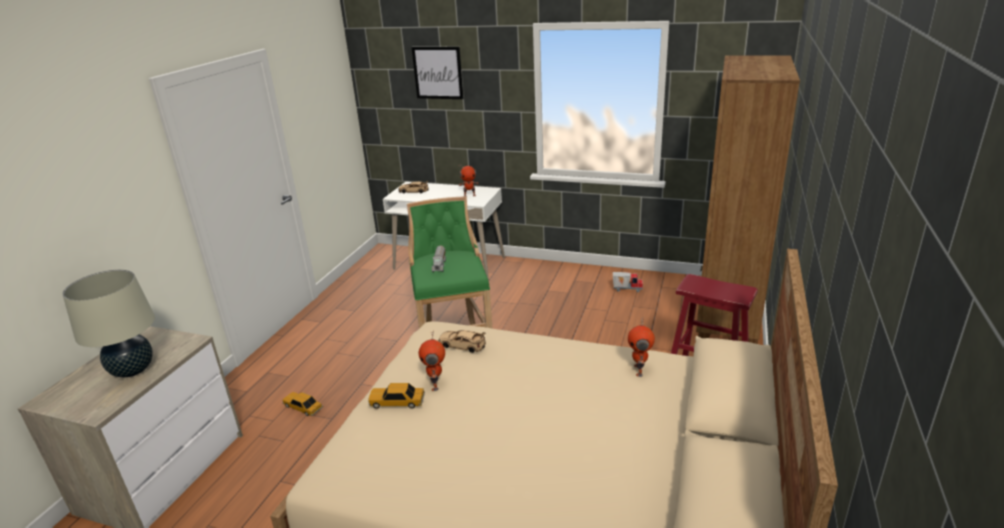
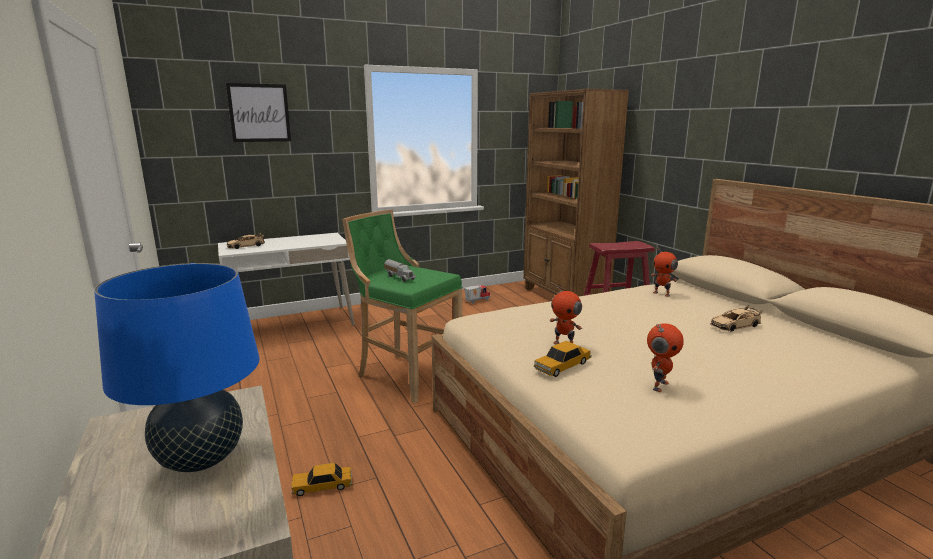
camera: 45 degrees left, 10 degrees down
(132, 370) = (201, 458): beige table lamp -> blue table lamp
(462, 345) = (531, 316): beige toy car -> beige toy car (735, 325)
(469, 195) = (317, 240): toy robot -> toy robot (659, 385)

